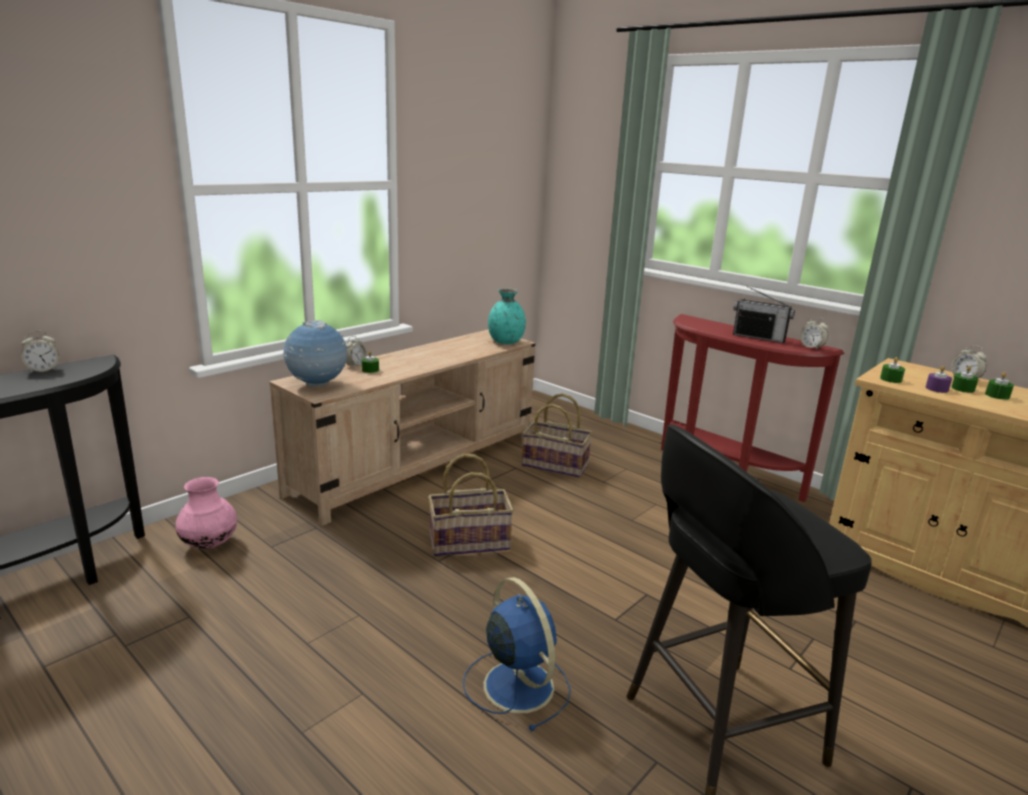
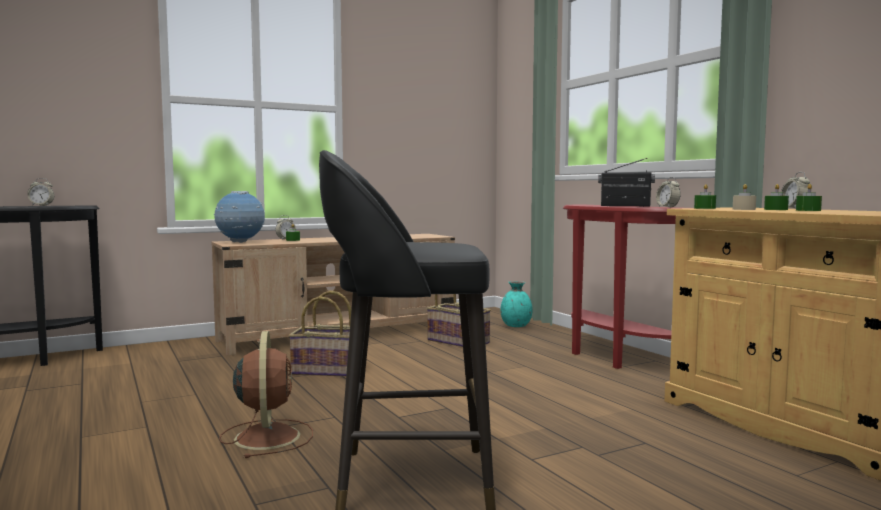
camera: 20 degrees right, 15 degrees down
(209, 544) = (138, 356): pink vase -> none
(506, 342) = (429, 236): turquoise vase -> turquoise vase (516, 326)
(516, 684) = (267, 436): blue fan -> brown fan
(759, 337) = (625, 206): radio -> radio turned 150 degrees clockwise
(937, 389) = (744, 209): purple candle -> beige candle

